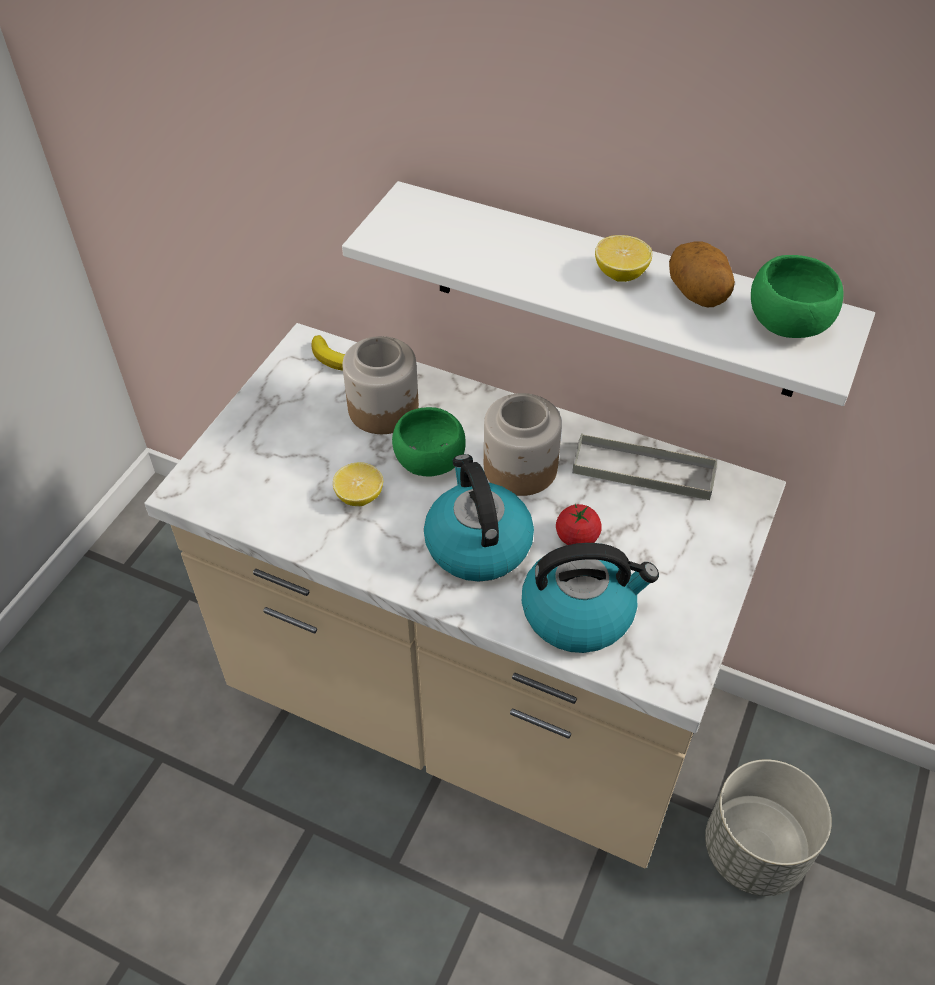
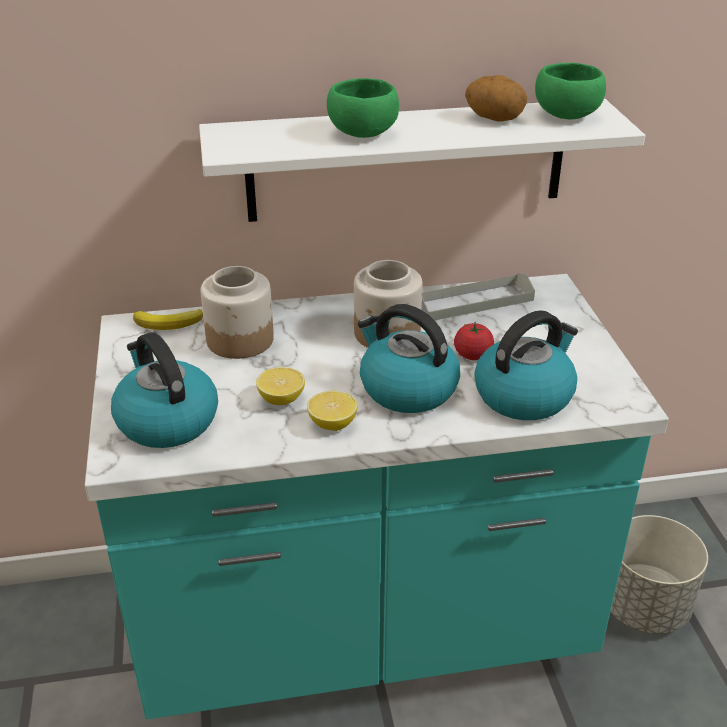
camera: 35 degrees left, 15 degrees down
(251, 469) = (166, 420): none -> kettle
(429, 462) = (314, 357): green bowl -> green bowl (363, 134)
(468, 707) = (363, 629): beige counter -> turquoise counter
(620, 274) = (431, 123): lemon -> lemon (332, 424)

